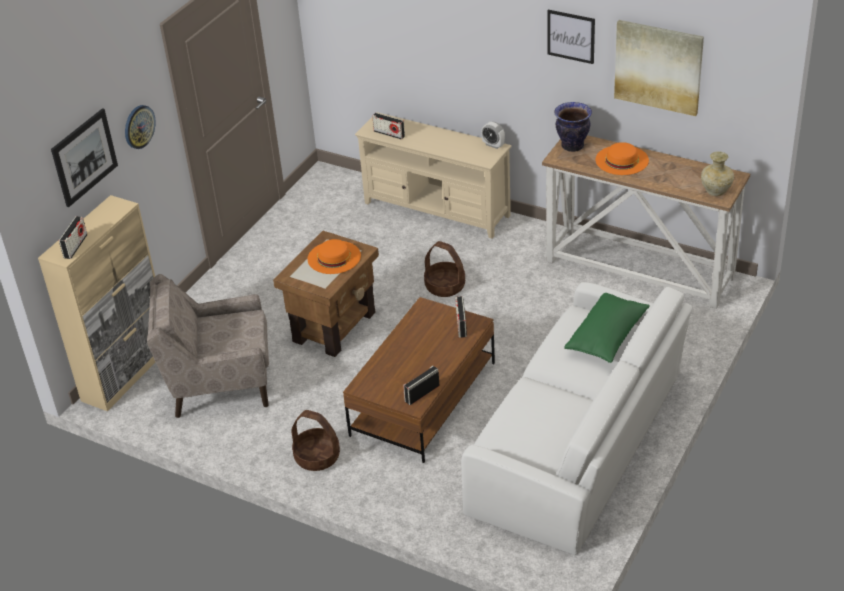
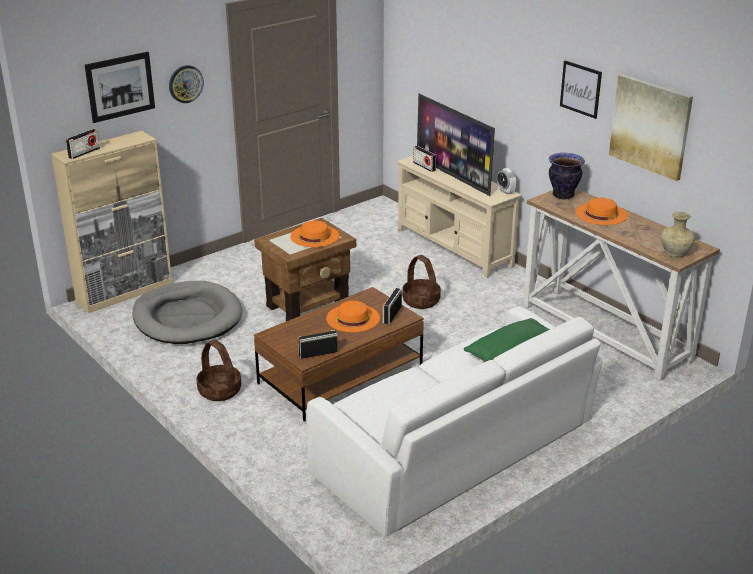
camera: 20 degrees right, 10 degrees down
(219, 382) = (187, 317): beige armchair -> grey dog bed
(426, 341) = (353, 318): none -> orange hat
(428, 138) = (453, 176): none -> television

